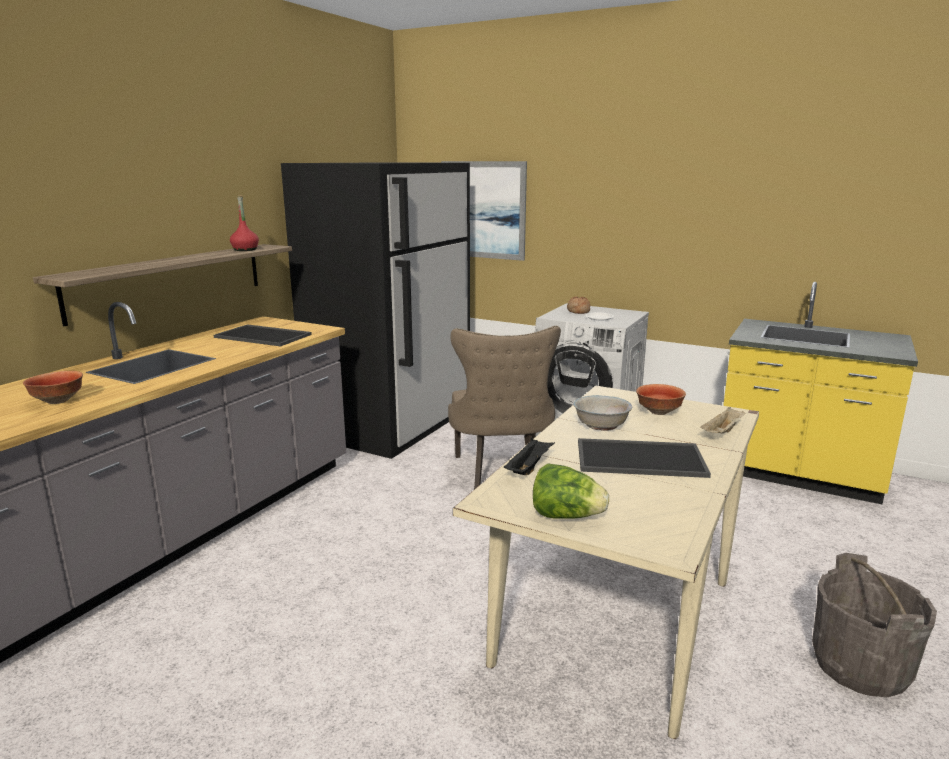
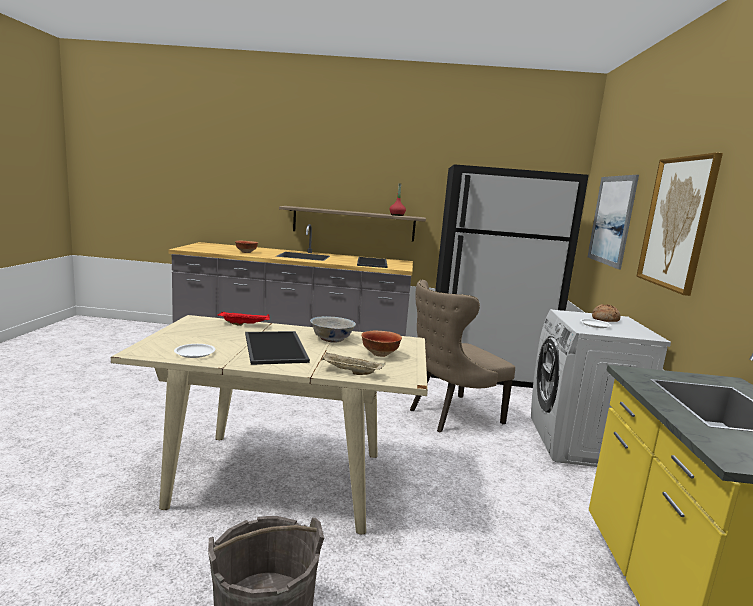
camera: 65 degrees right, 5 degrees down
(529, 467) = (245, 325): black tray -> red tray
(566, 516) = (180, 332): lettuce -> none
(616, 208) = (677, 223): none -> picture
(670, 509) = (194, 353): none -> white plate

